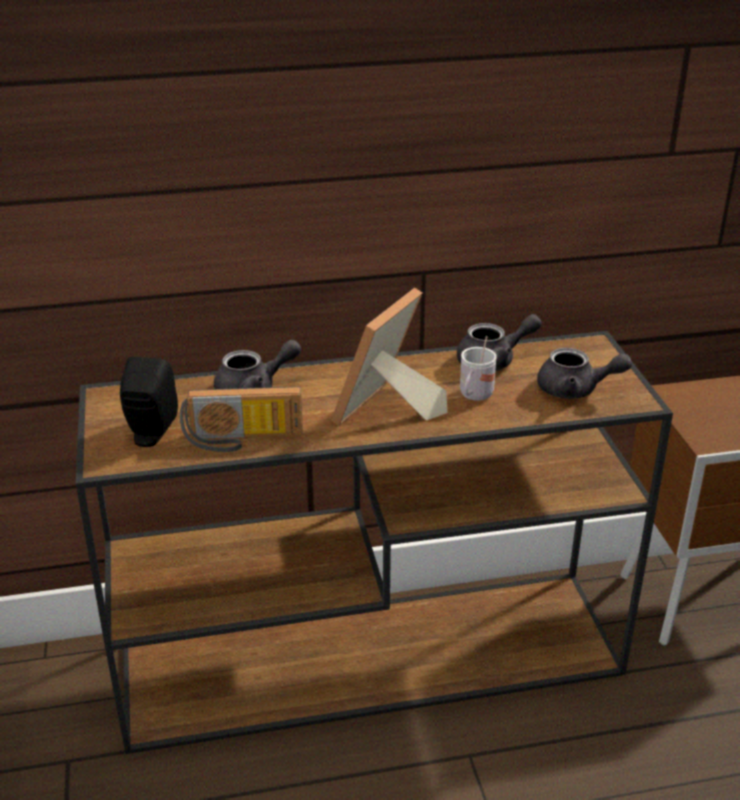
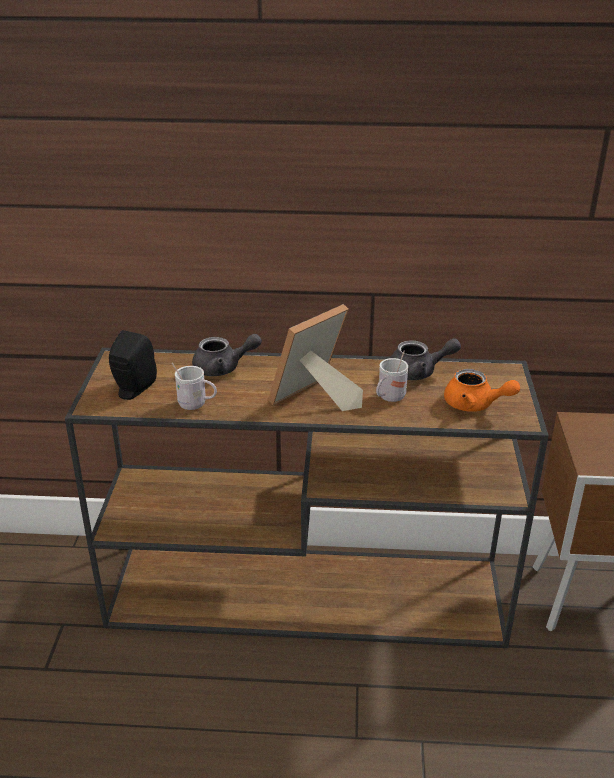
camera: 15 degrees right, 0 degrees up
(242, 440) = (196, 405): radio -> white mug
(575, 390) = (474, 405): grey teapot -> orange teapot

